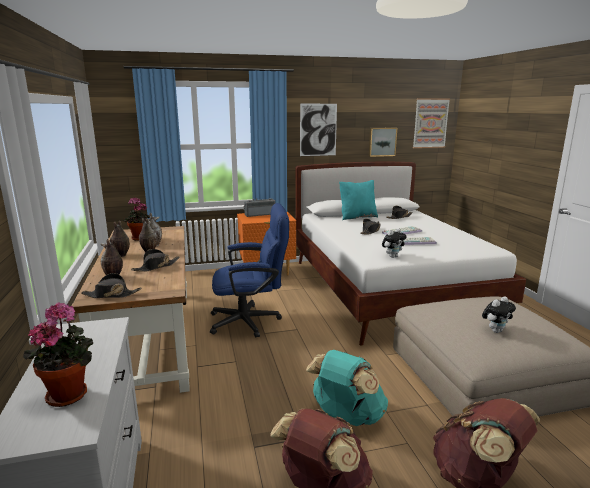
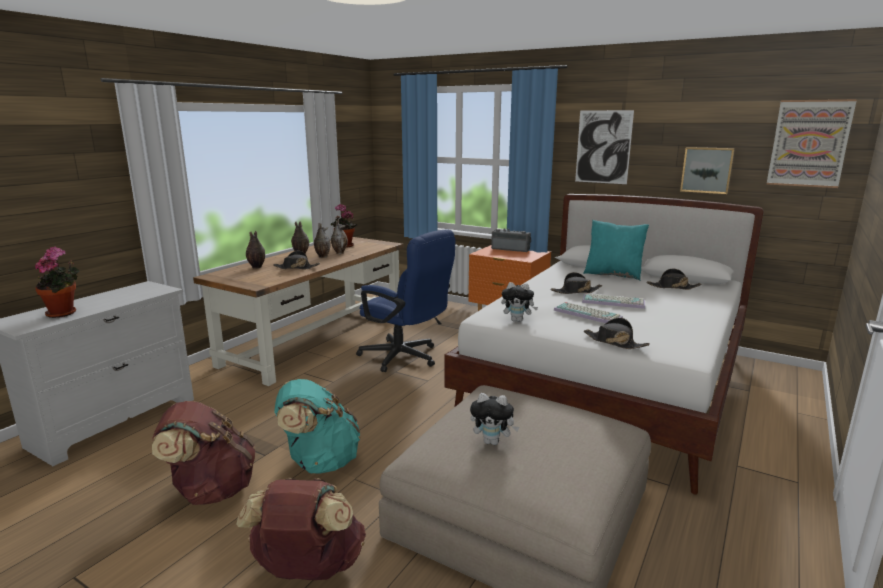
camera: 45 degrees right, 0 degrees up
(111, 295) = (226, 277): black hat -> black hat (614, 342)

